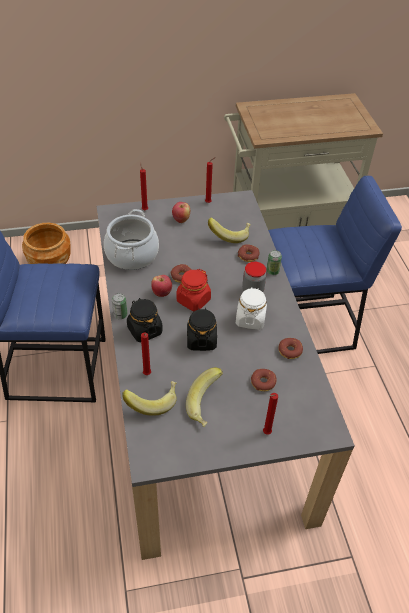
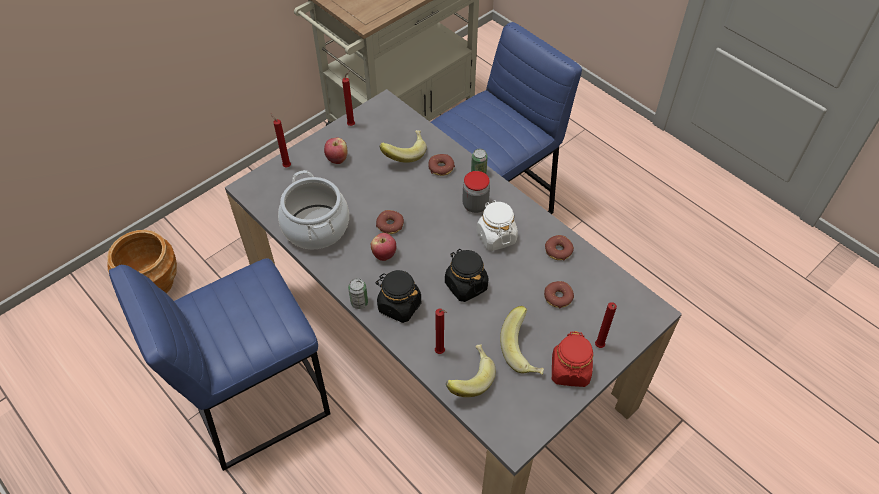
camera: 30 degrees left, 5 degrees up
(193, 300) = (423, 246): red jar -> red jar (570, 371)

